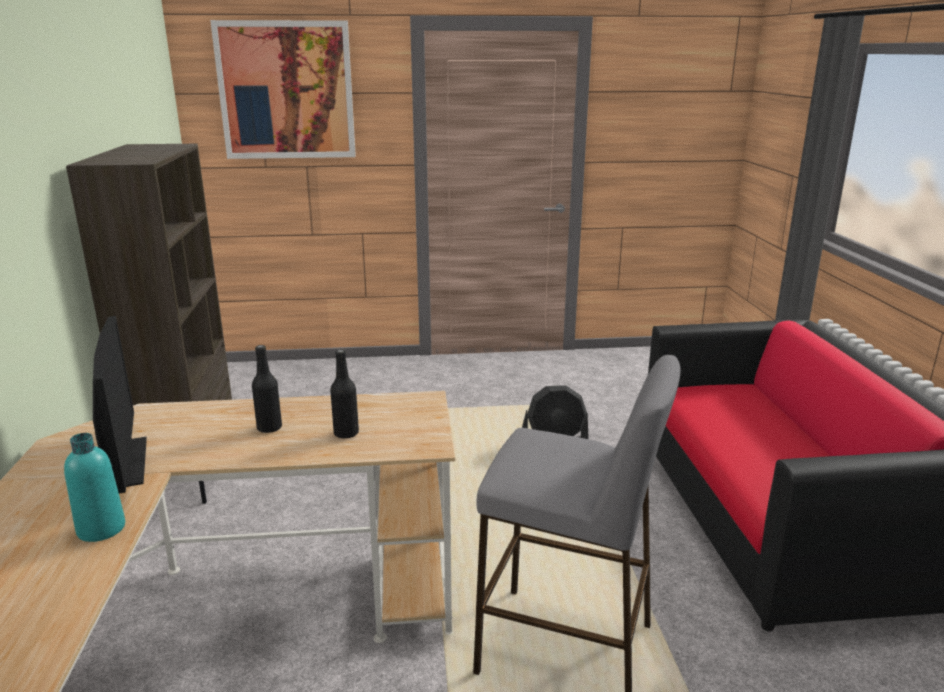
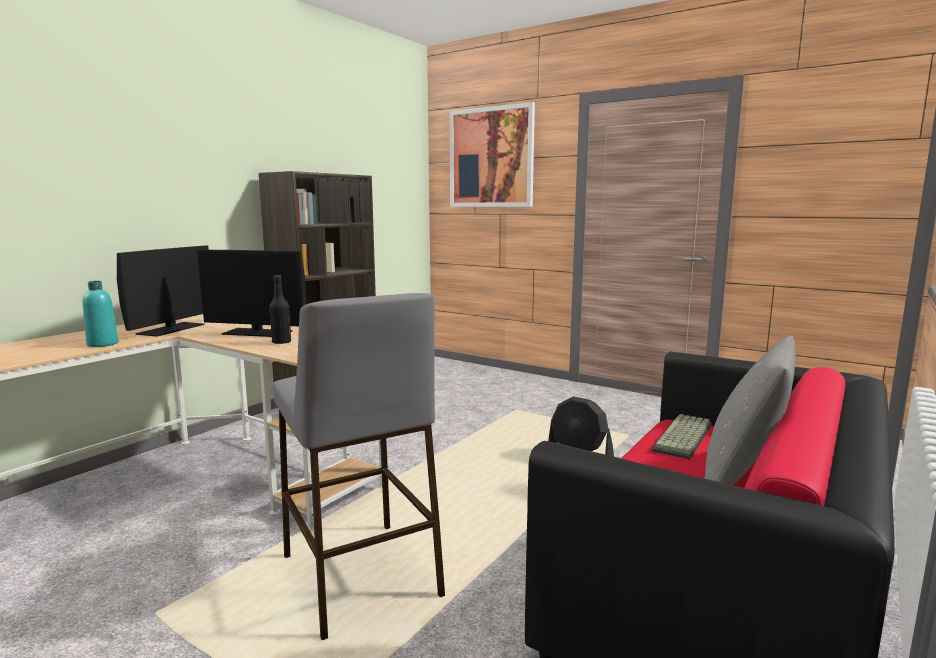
camera: 40 degrees right, 10 degrees down
(269, 428) = (257, 332): black bottle -> monitor
(712, 406) = (684, 438): none -> keyboard
(793, 429) = (743, 478): none -> grey pillow

